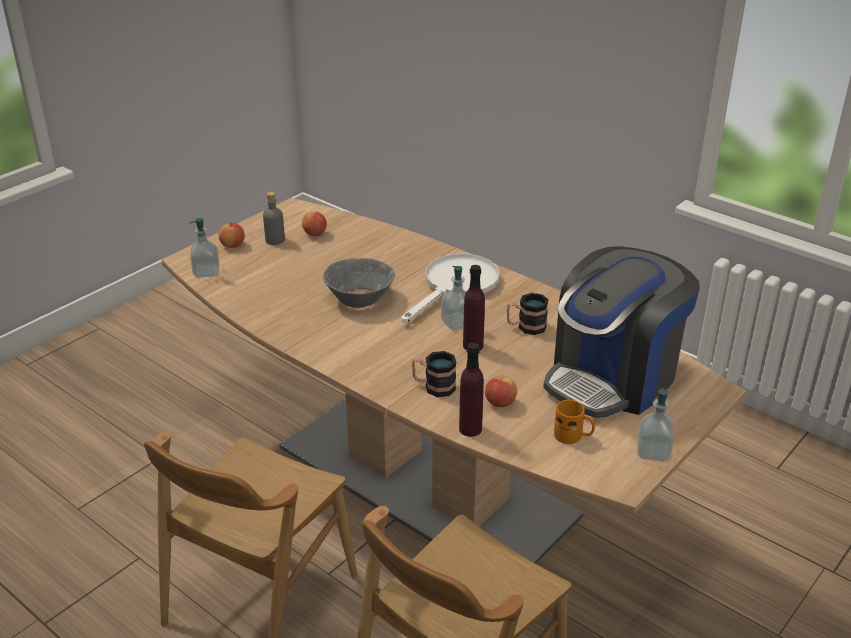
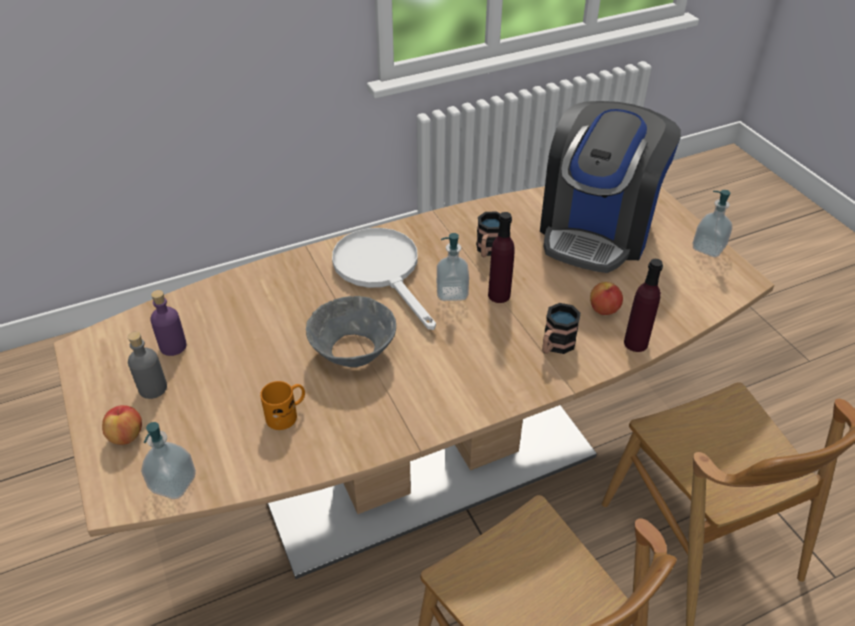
camera: 65 degrees left, 10 degrees up
(315, 234) = (173, 346): apple -> purple bottle
(573, 436) = (671, 283): orange mug -> orange mug (287, 414)
(613, 378) = (597, 230): coffee machine -> coffee machine turned 45 degrees clockwise

